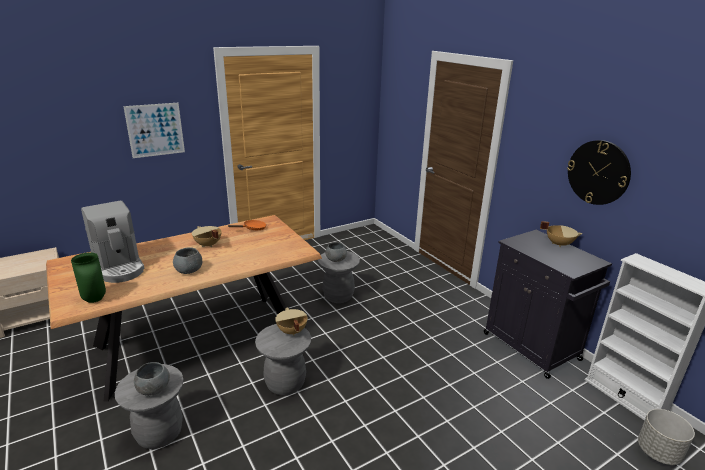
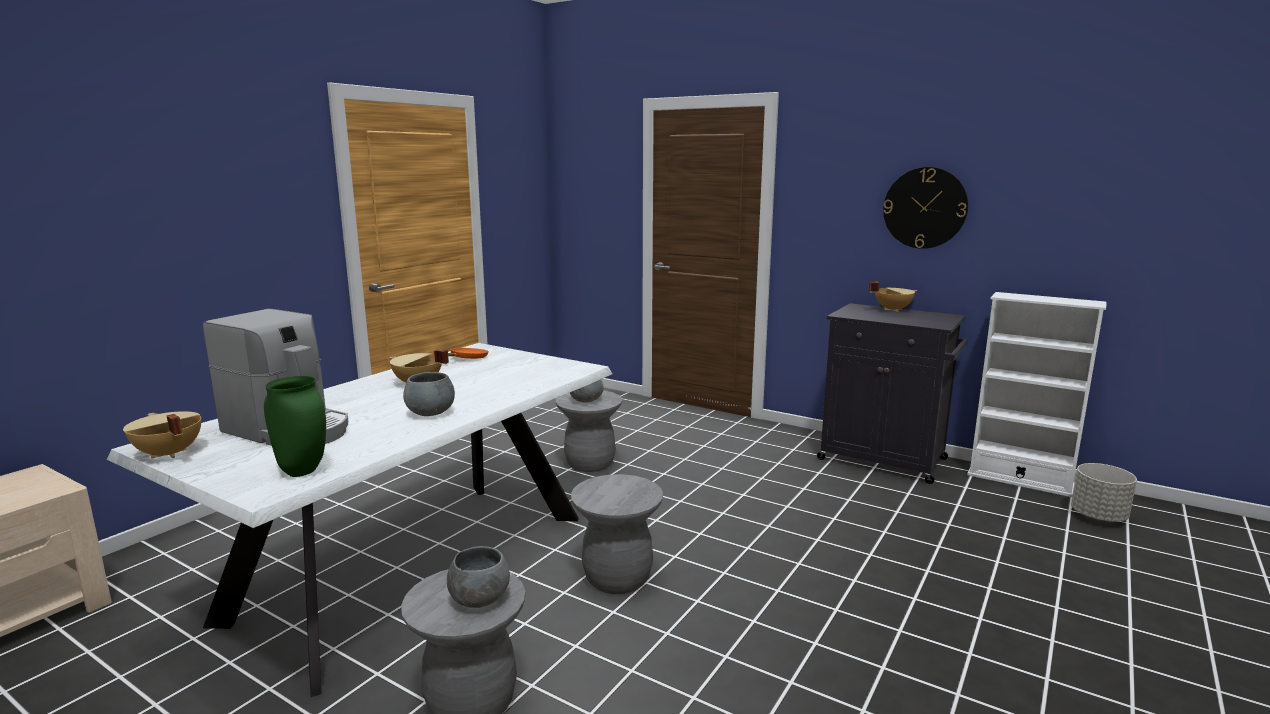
camera: 25 degrees left, 10 degrees down
(155, 130) = (237, 220): picture -> none
(199, 340) = (415, 566): brown dining table -> white dining table
(291, 331) = (619, 483): beige cooking pot -> beige cooking pot (167, 454)

